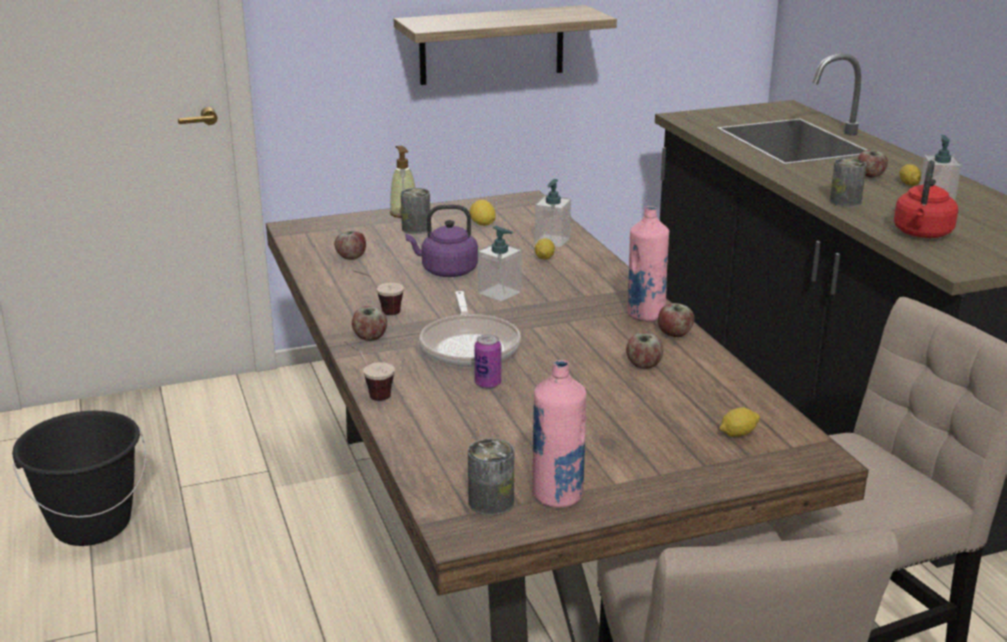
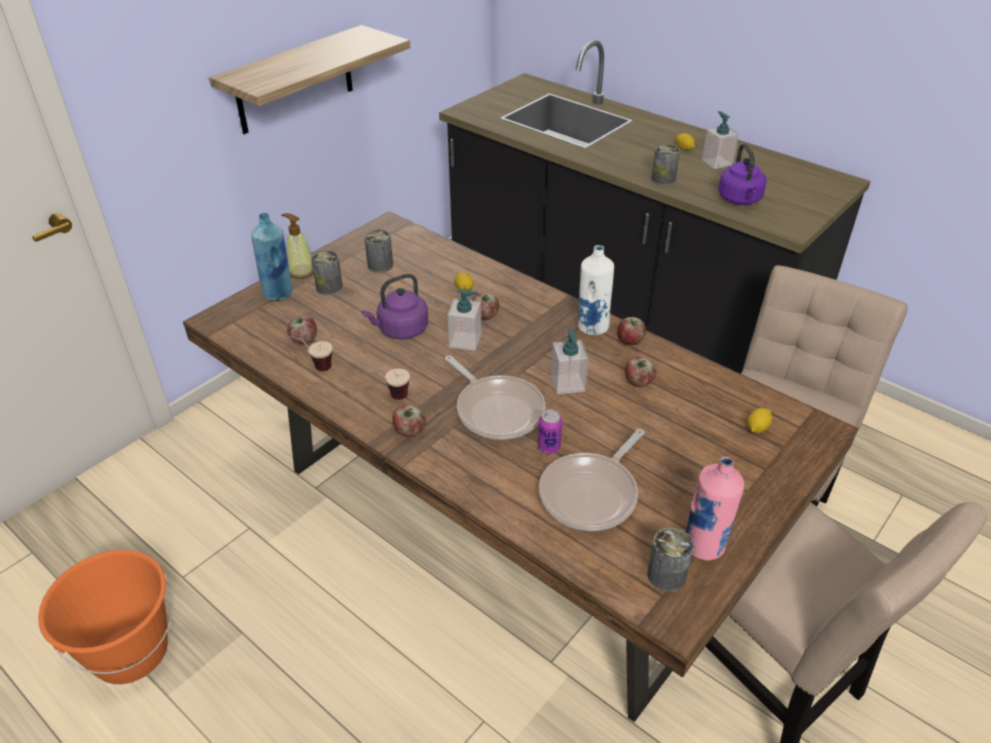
camera: 30 degrees left, 15 degrees up
(92, 525) = (131, 652): black bucket -> orange bucket
(366, 223) = (278, 293): none -> blue bottle
(369, 393) = (468, 496): cup -> cup (313, 366)
(482, 224) = (380, 265): lemon -> can
(489, 426) = (592, 494): none -> frying pan
(552, 240) = (452, 267): soap dispenser -> soap dispenser (568, 383)
(645, 315) = (592, 327): pink bottle -> white bottle
(869, 176) = (653, 146): apple -> apple (485, 316)
(922, 234) = (740, 200): red kettle -> purple kettle

